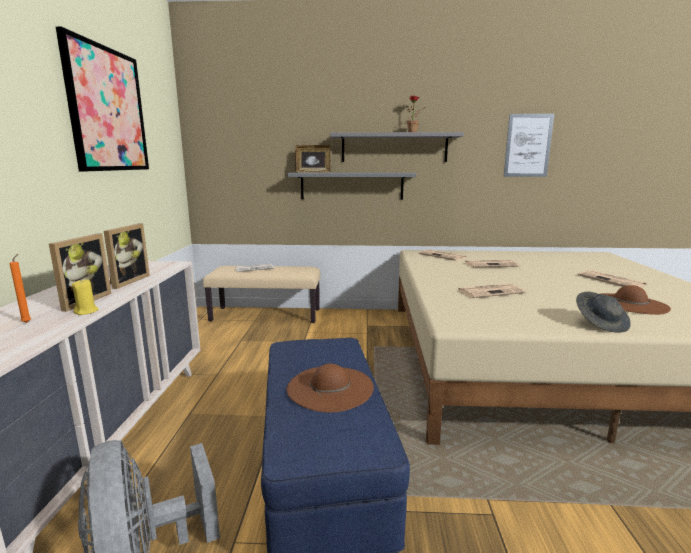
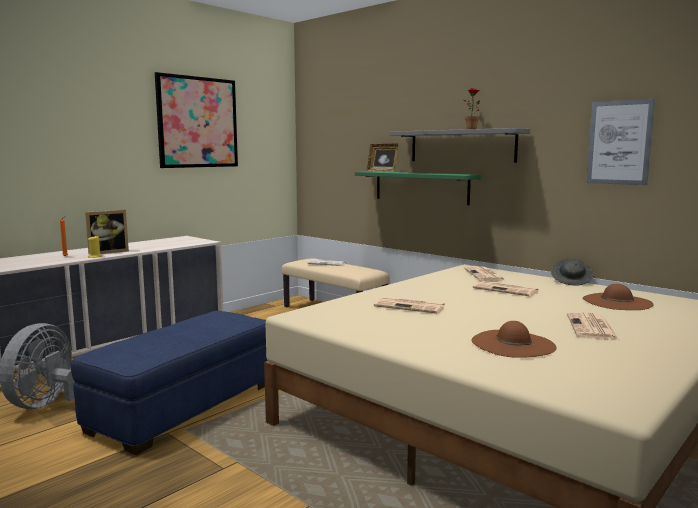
camera: 40 degrees right, 5 degrees down
(126, 281) = (153, 246): picture frame -> none
(330, 388) = (176, 336): brown hat -> brown hat (617, 302)
(351, 186) = (421, 187): grey shelf -> green shelf
(601, 324) = (411, 345): grey hat -> grey hat (571, 281)

